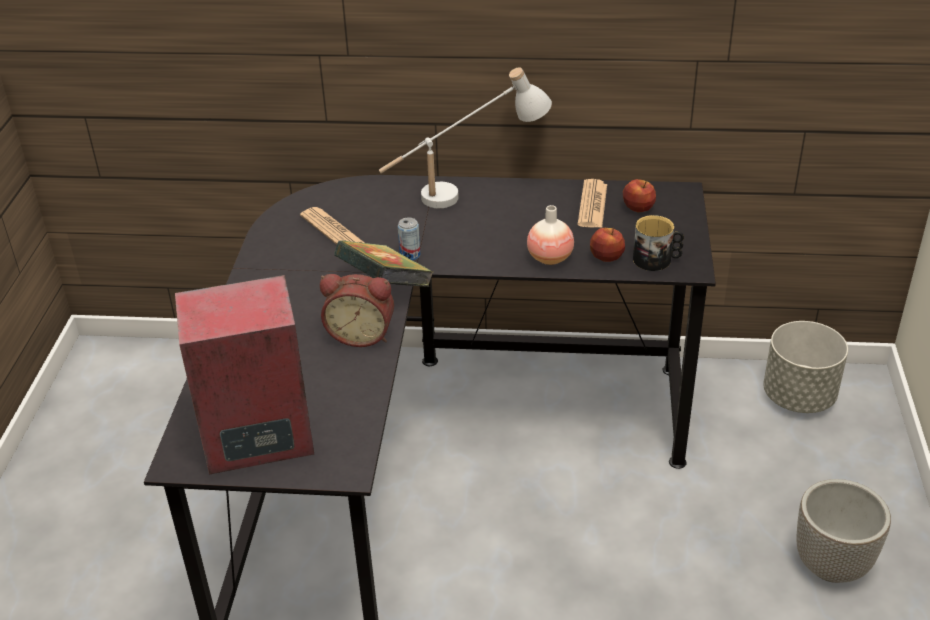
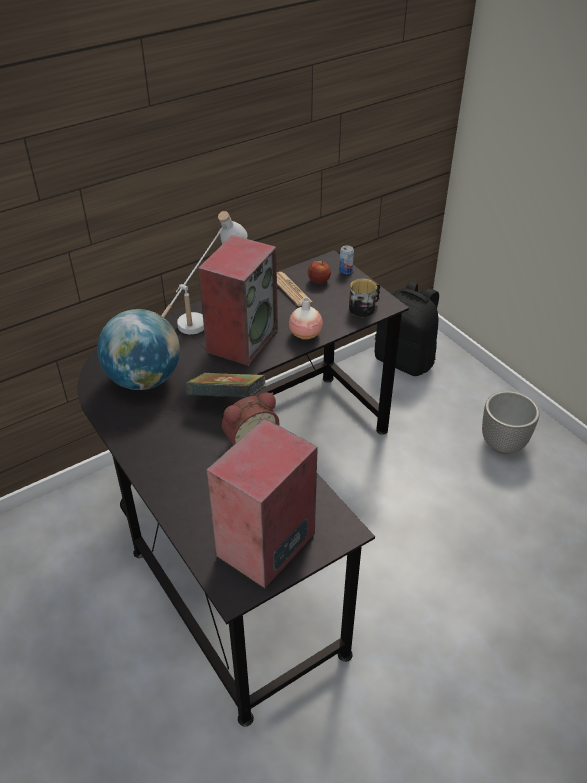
camera: 40 degrees left, 5 degrees up
(332, 230) = (144, 379): newspaper -> globe
(410, 255) = (218, 372): can -> can (346, 270)
(473, 234) = (242, 340): none -> speaker
(606, 257) = (336, 319): apple -> none
(799, 397) = (405, 360): grey planter -> black backpack

